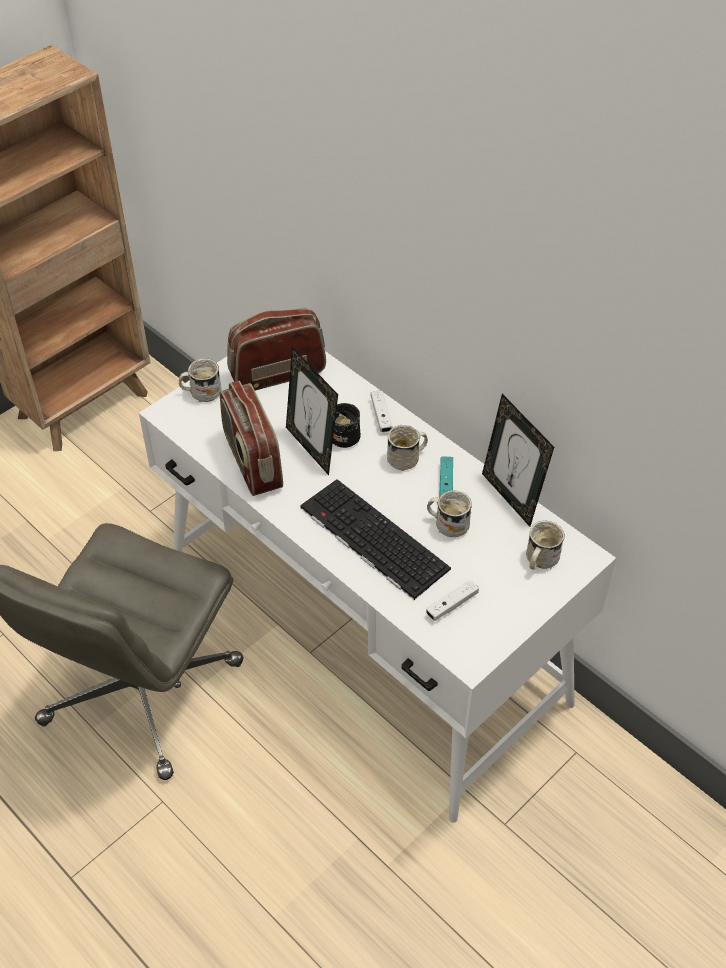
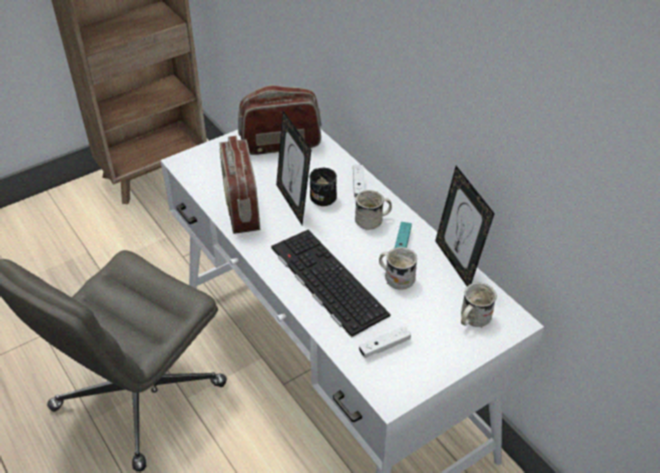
camera: 10 degrees right, 5 degrees down
(201, 392) = (214, 151): white mug -> none

